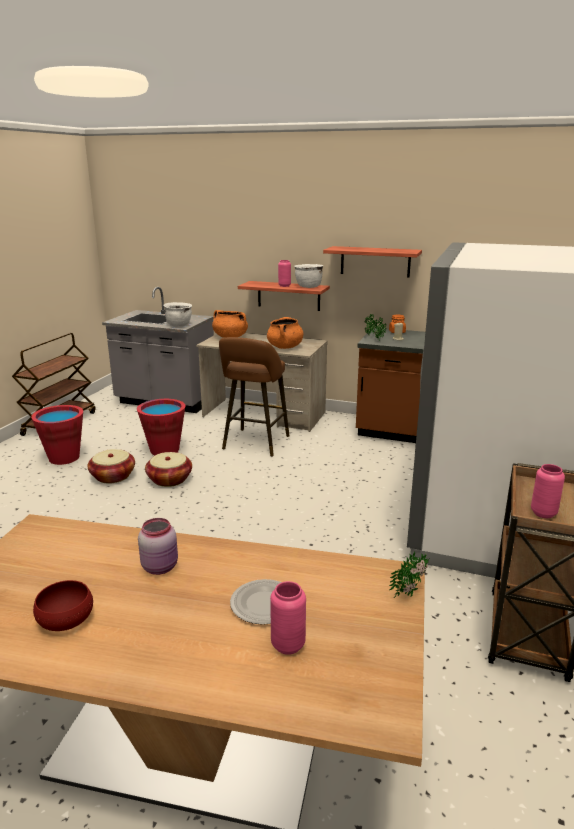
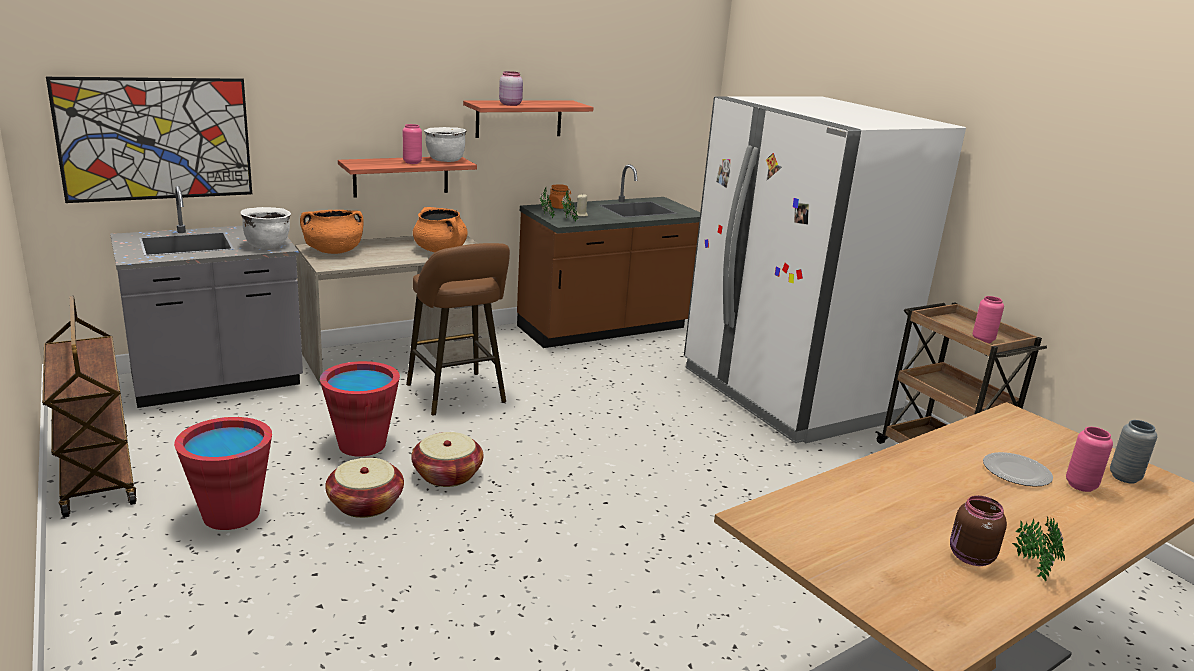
camera: 50 degrees left, 0 degrees up
(65, 618) = (969, 557): red bowl -> brown jar
(157, 260) = (156, 139): none -> picture
(161, 567) = (915, 488): pink jar -> pink jar (510, 104)
(352, 669) = (1124, 477): none -> grey vase
(411, 592) = (1043, 422): potted plant -> potted plant (1032, 567)

